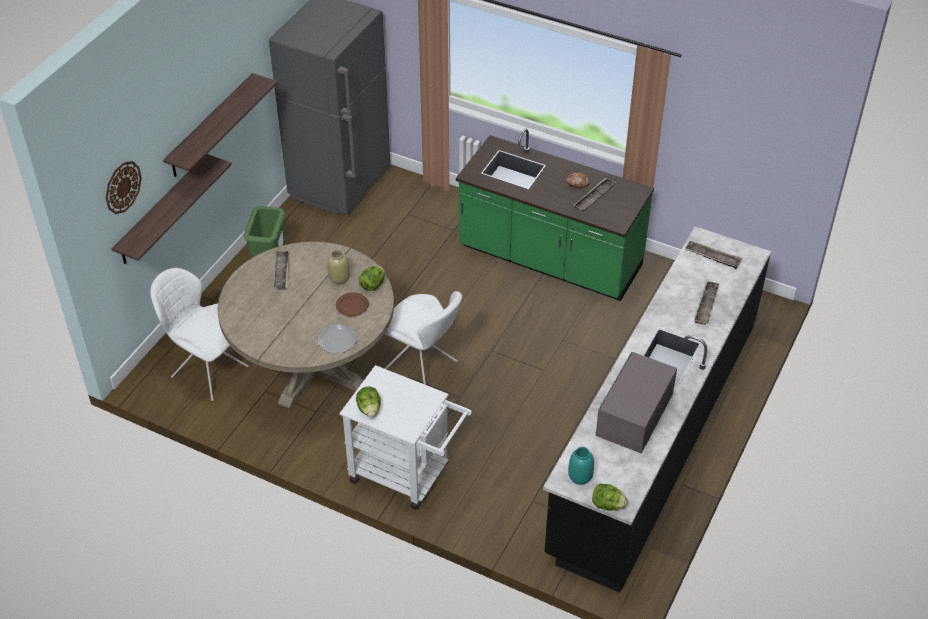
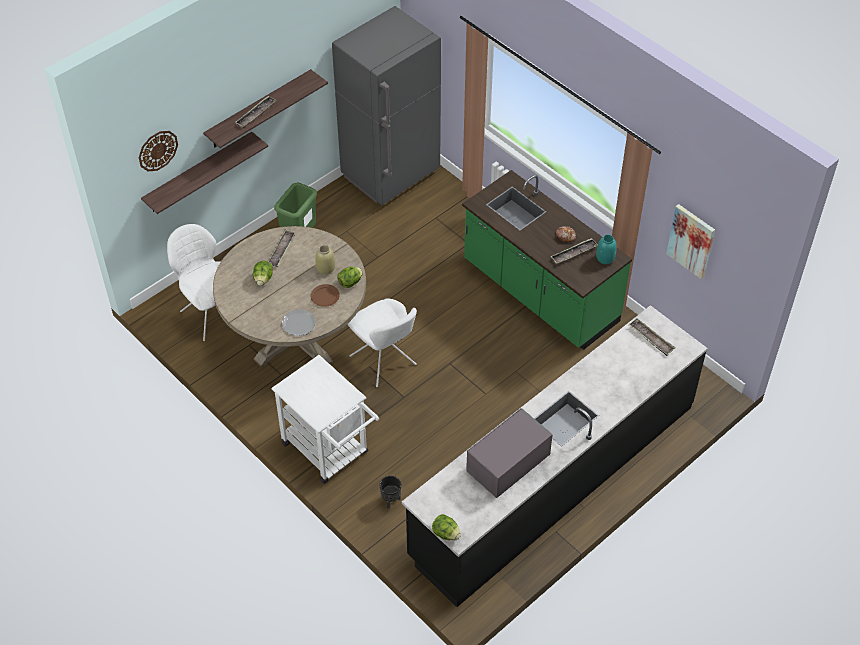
camera: 20 degrees right, 5 degrees up
(369, 409) = (296, 391): lettuce -> lettuce (263, 279)
(496, 505) = (390, 500): none -> black planter
(580, 477) = (435, 502): turquoise vase -> turquoise vase (605, 259)
(706, 305) = (621, 382): tray -> tray (256, 114)
(720, 147) = (691, 241): none -> picture

